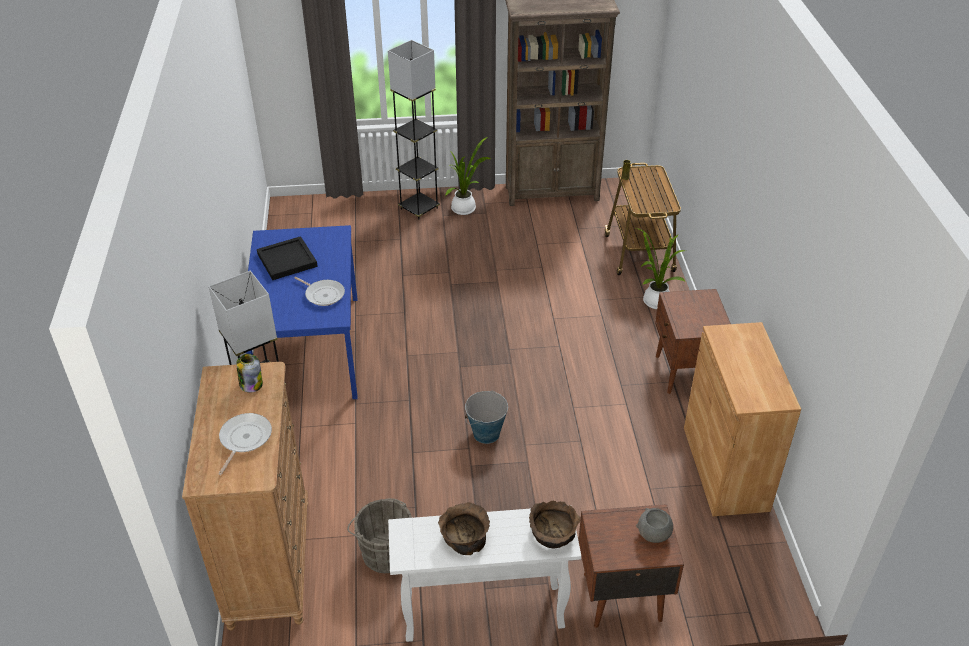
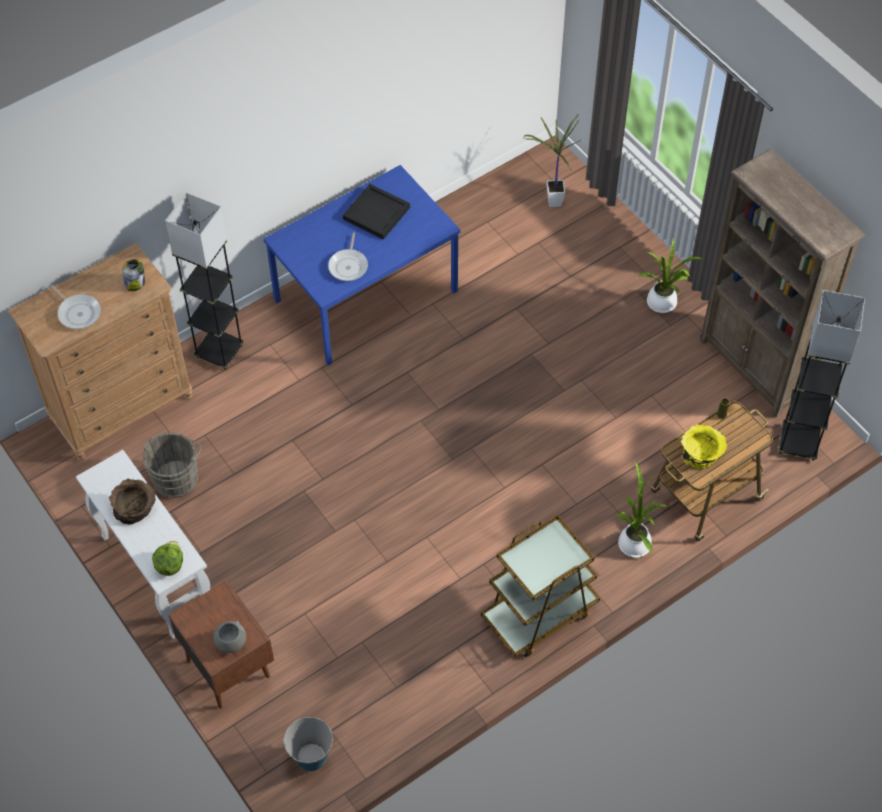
camera: 60 degrees right, 15 degrees up
(244, 439) = (78, 312): frying pan -> frying pan turned 60 degrees clockwise
(325, 221) = (551, 201): none -> potted plant
(419, 208) = (632, 265): grey floor lamp -> grey floor lamp (798, 443)
(486, 434) = (348, 483): bucket -> bucket (311, 757)
(553, 533) = (169, 565): brown bowl -> lettuce
(650, 197) = (702, 452): none -> yellow bowl
(686, 373) = (539, 613): brown nightstand -> brown cart
(725, 468) = (427, 695): brown cabinet -> none

